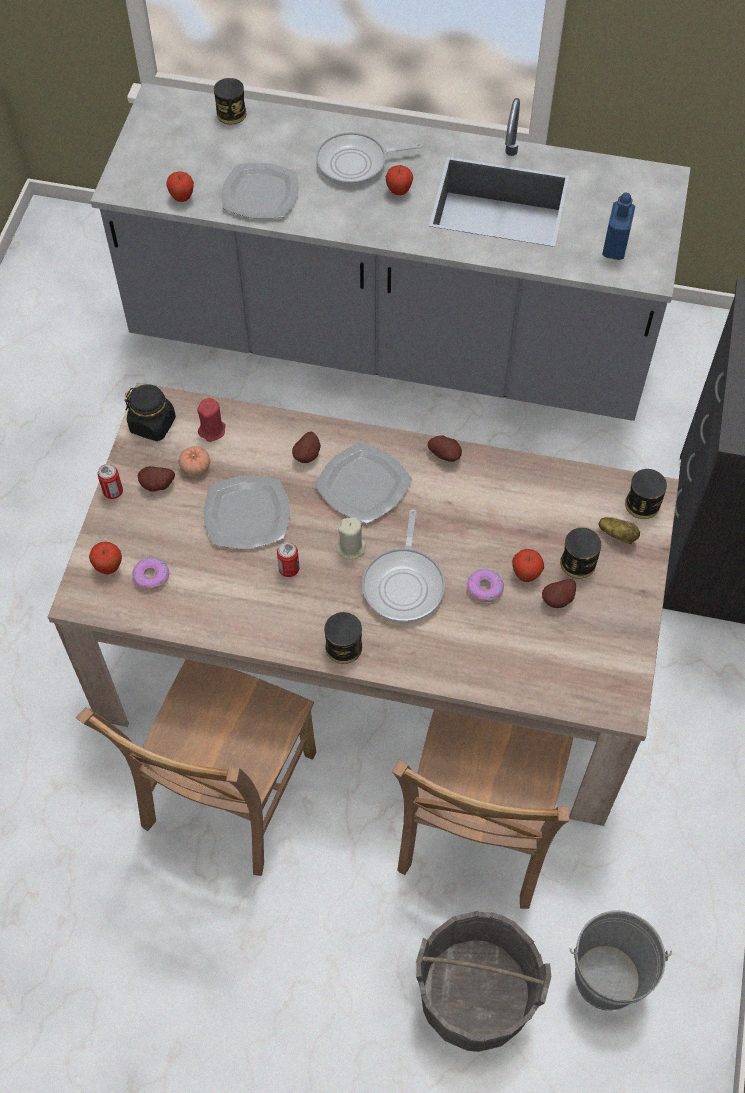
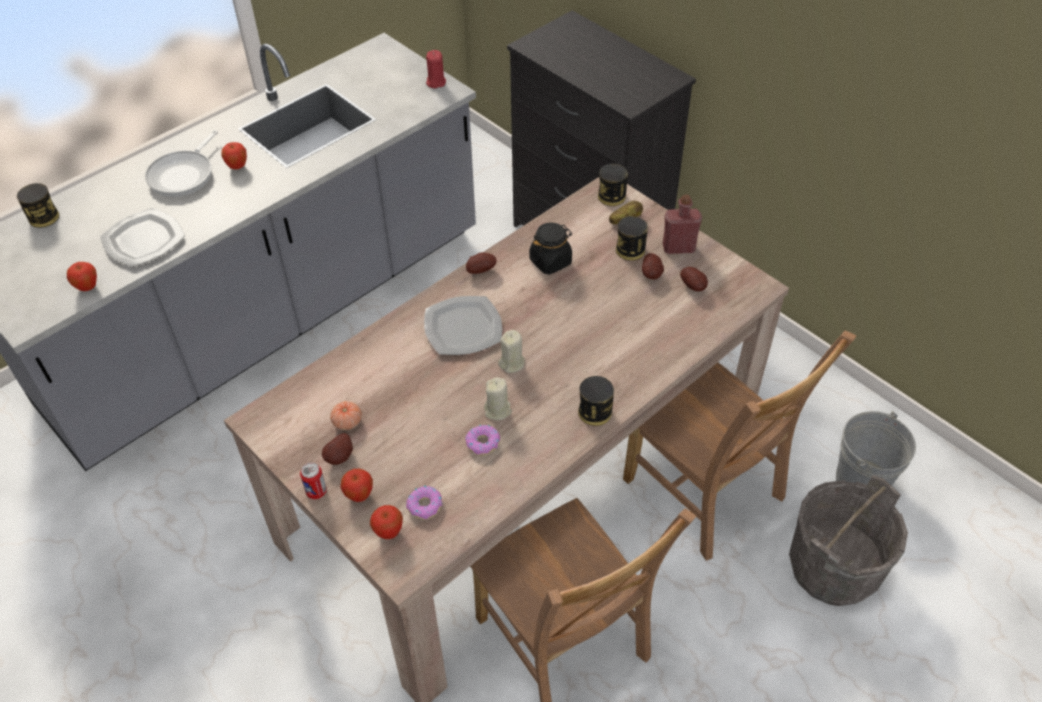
camera: 55 degrees left, 10 degrees down
(153, 424) = (277, 430): black jar -> black jar (550, 261)
(212, 430) = (323, 393): red candle -> red candle (435, 82)
(248, 515) = (424, 411): plate -> none
(289, 569) = (498, 410): can -> beige candle
(308, 455) = (406, 346): potato -> potato (694, 287)
(404, 583) = (569, 348): frying pan -> none
(484, 588) = (610, 307): donut -> donut (483, 443)
(526, 575) = (617, 280): apple -> apple (359, 495)
(614, 248) = (409, 94): blue bottle -> none
(618, 604) = (678, 248): none -> red bottle

